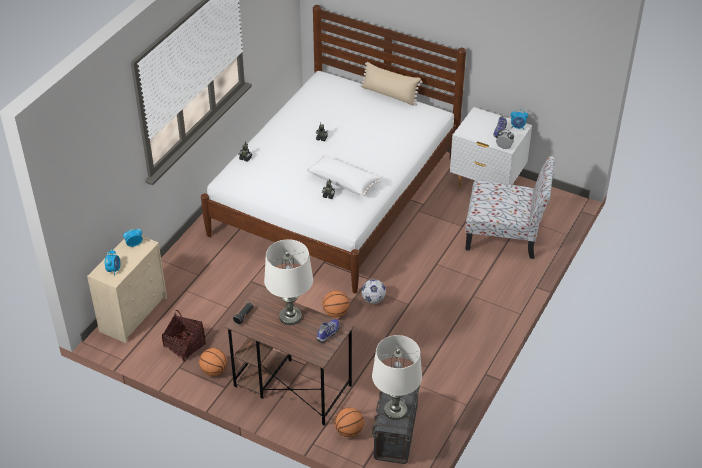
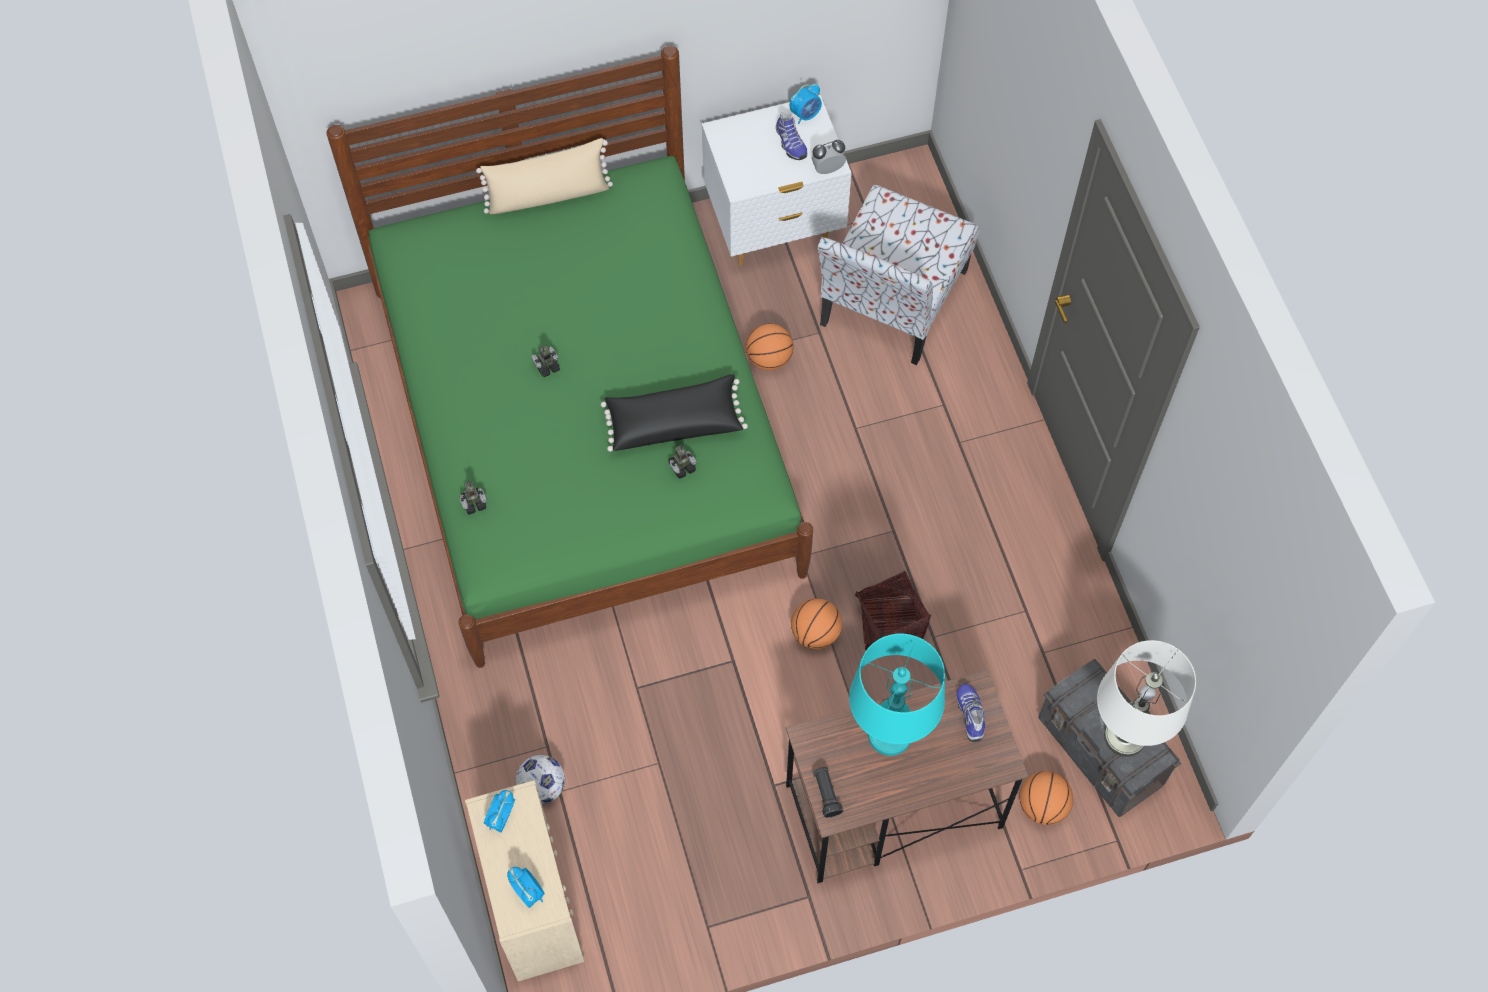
camera: 45 degrees left, 20 degrees up
(184, 346) = (672, 885): basket -> basket (890, 623)
(214, 371) = (763, 885): basketball -> basketball (769, 359)
(290, 317) = (890, 734): white table lamp -> turquoise table lamp
(335, 196) = (585, 429): white bed -> green bed
(344, 181) = (674, 421): white pillow -> black pillow
(373, 299) = (839, 565): football -> football (542, 787)
(505, 235) = (891, 300): chair -> chair turned 150 degrees clockwise

